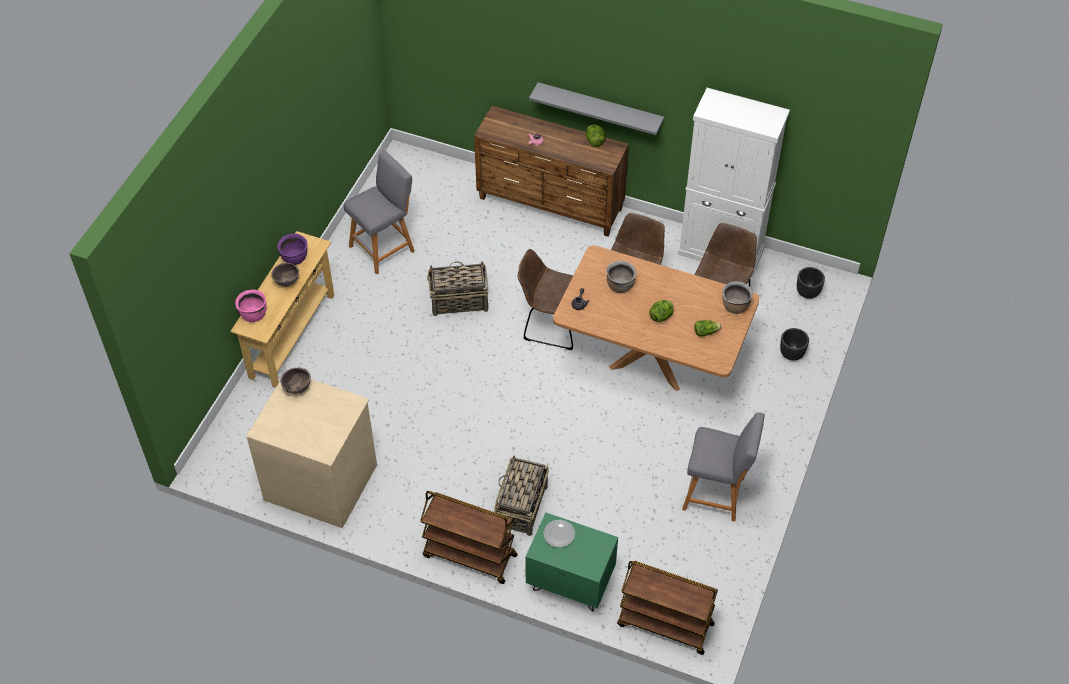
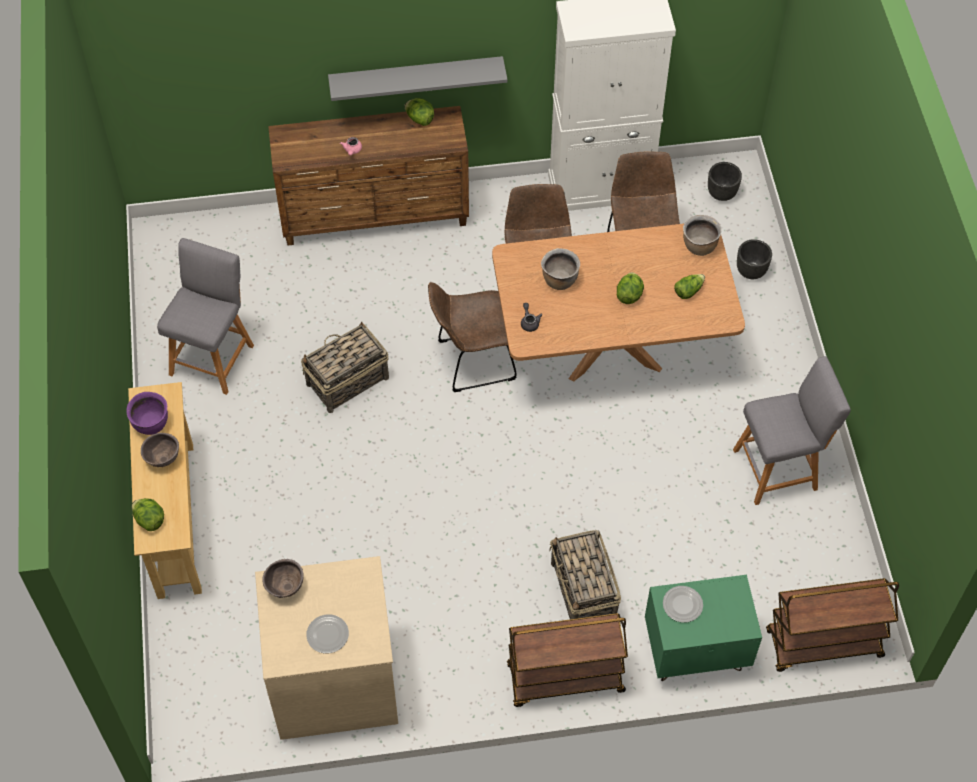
camera: 30 degrees left, 5 degrees up
(253, 315) = (149, 520): pink cooking pot -> lettuce
(303, 429) = (327, 634): none -> plate

